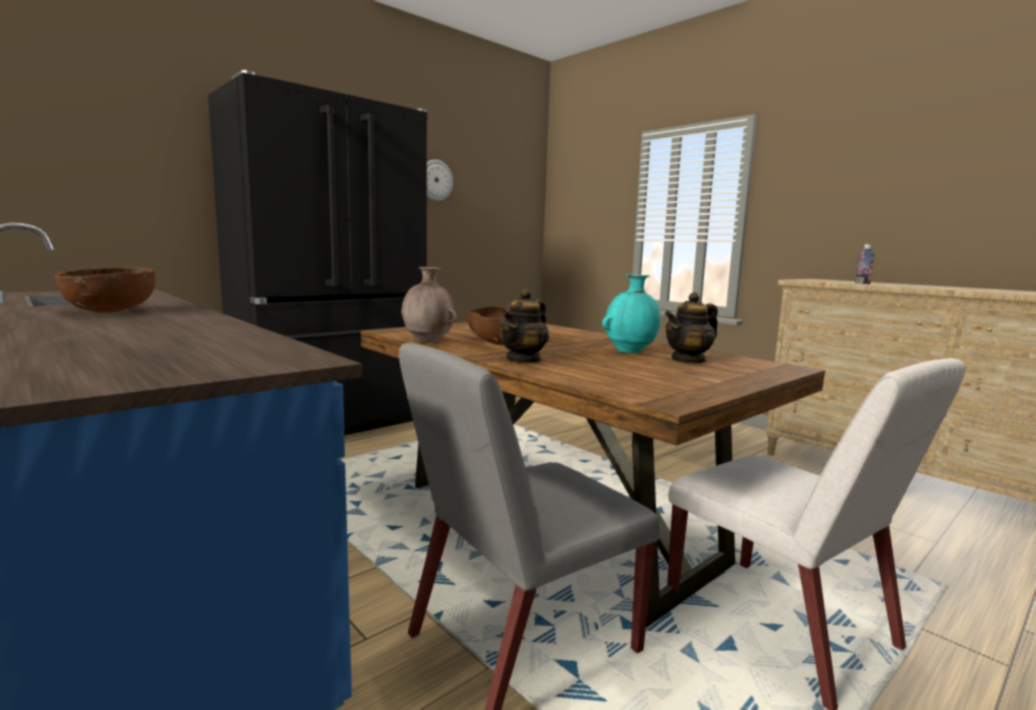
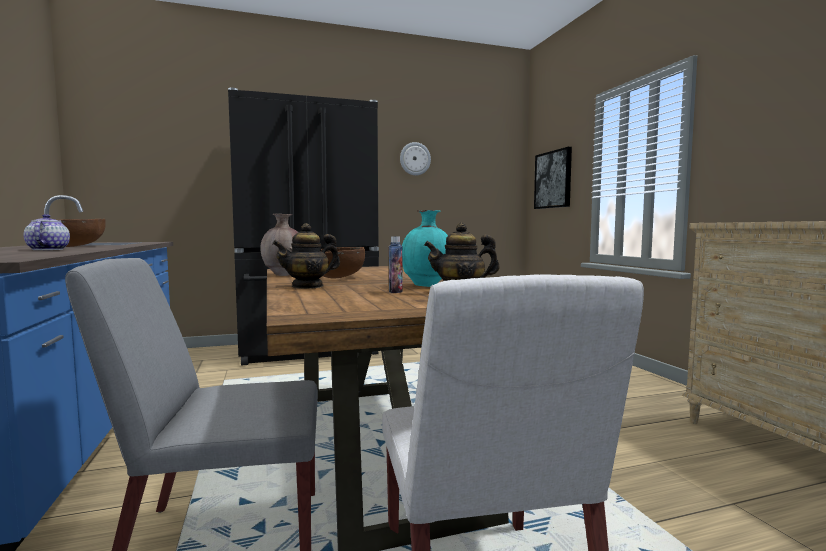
camera: 25 degrees right, 5 degrees down
(150, 324) = (48, 250): none -> teapot
(583, 215) = (553, 179): none -> picture
(862, 283) = (788, 221): bottle -> bottle (395, 291)

